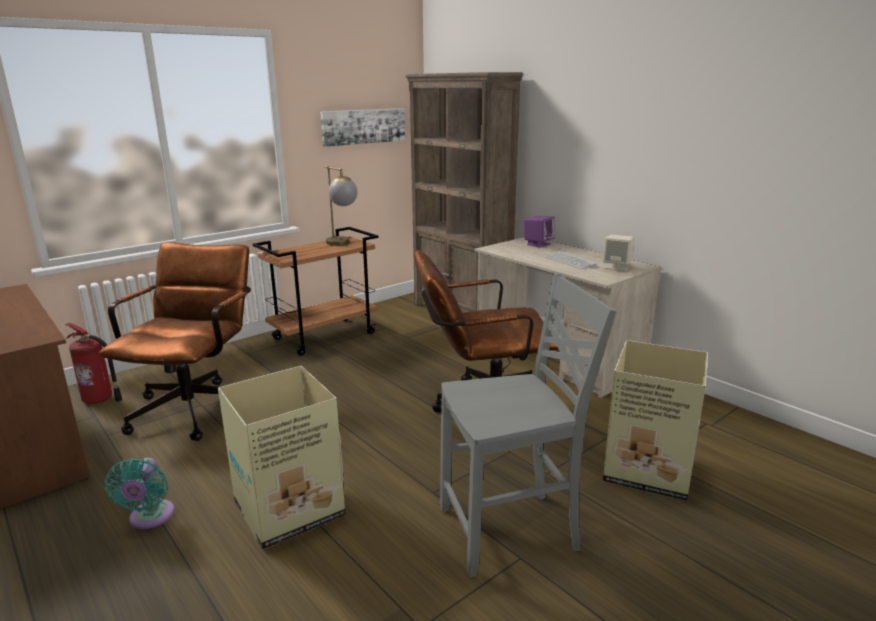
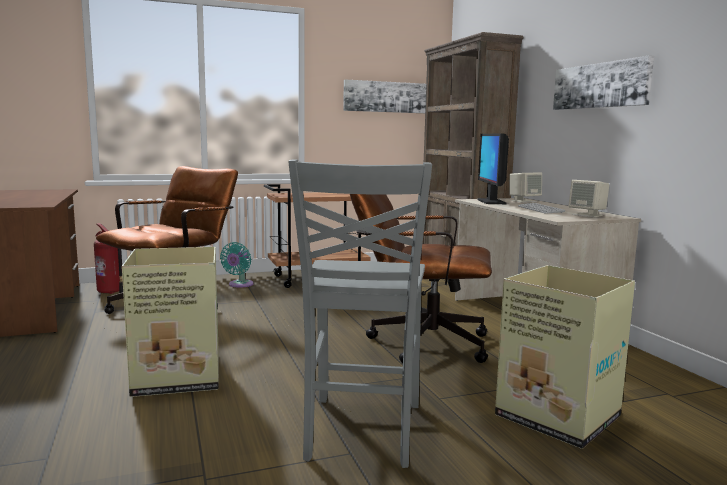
camera: 20 degrees right, 10 degrees down
(150, 518) = (71, 362): turquoise fan -> turquoise fan (239, 285)
(342, 244) = (344, 194): table lamp -> none
(511, 531) = (361, 432): grey chair -> grey chair turned 90 degrees clockwise
(512, 250) = (491, 202): none -> monitor
(538, 244) = (524, 201): purple speaker -> beige speaker
(616, 138) = (600, 85): none -> picture

